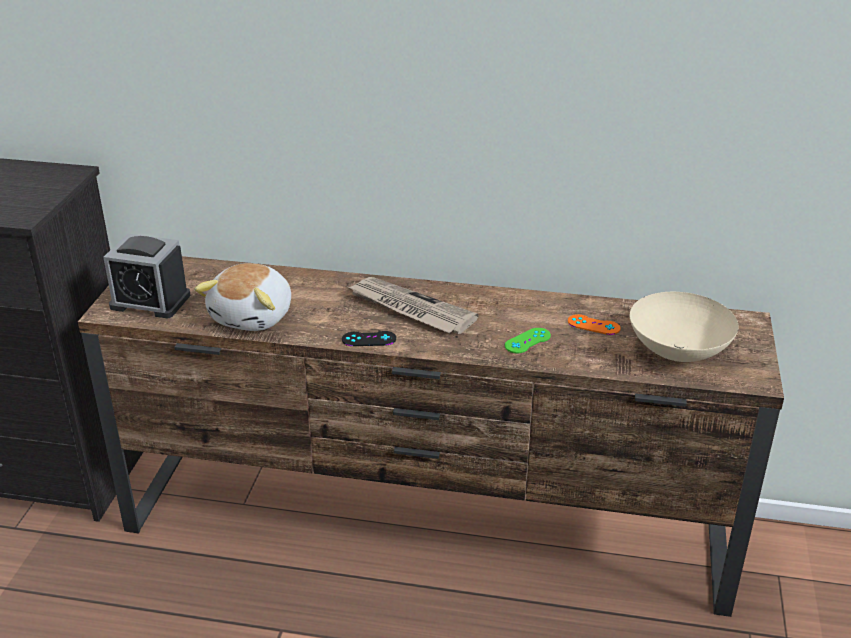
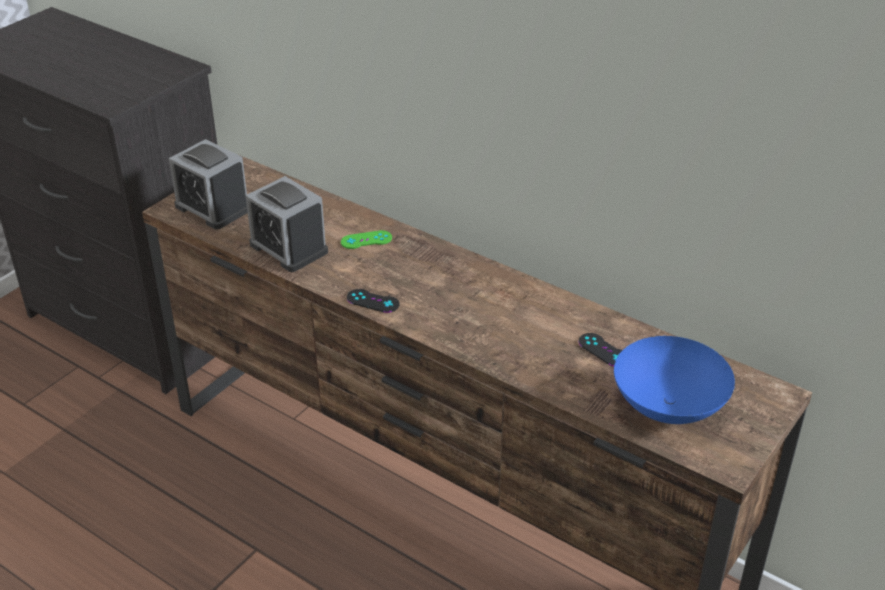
camera: 25 degrees right, 5 degrees up
(254, 316) = (288, 248): plush toy -> alarm clock
(410, 309) = (434, 280): newspaper -> none
(527, 341) = (522, 348): green game controller -> green game controller (366, 240)
(593, 325) = (603, 350): orange game controller -> black game controller
(680, 352) = (670, 408): beige bowl -> blue bowl

